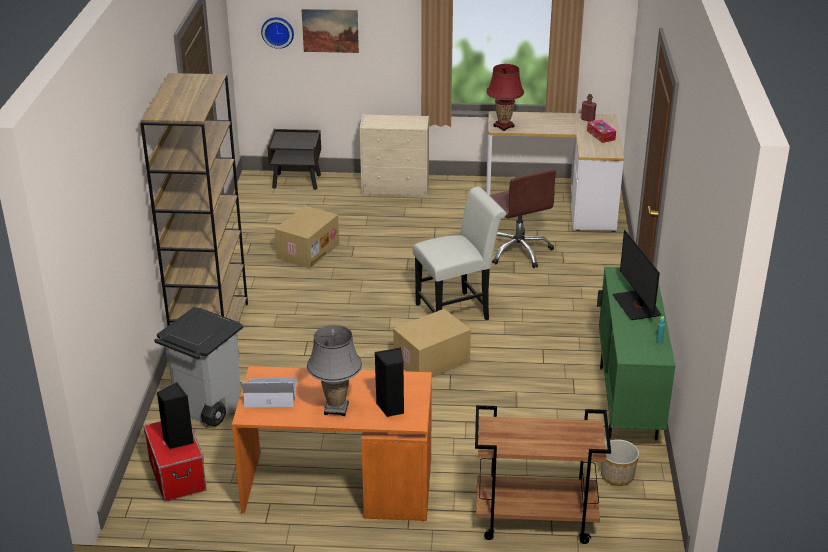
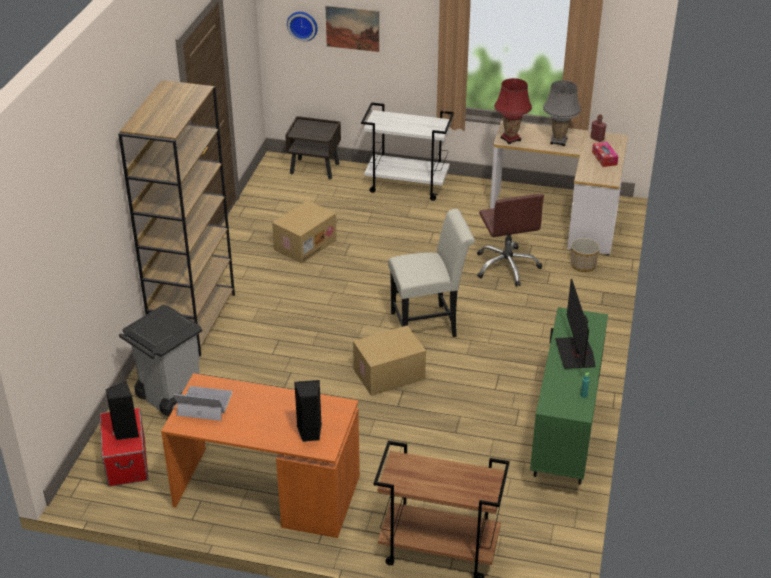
camera: 10 degrees right, 5 degrees up
(336, 409) = (259, 427): grey table lamp -> grey table lamp (558, 141)
(396, 188) = (407, 185): beige dresser -> white cart
(617, 476) = (530, 516): planter -> planter (583, 265)

